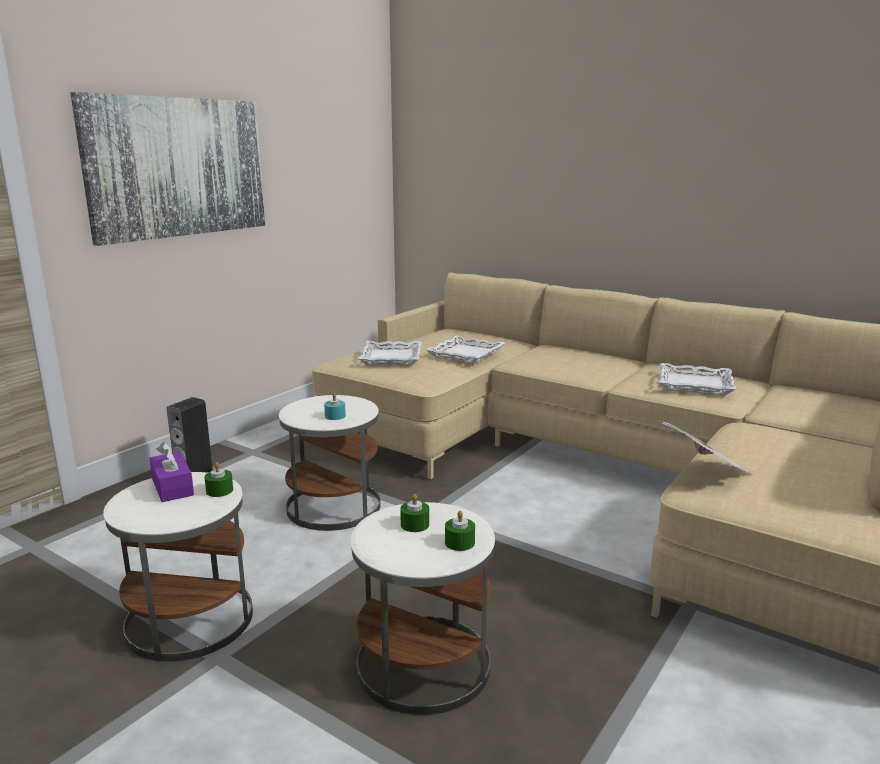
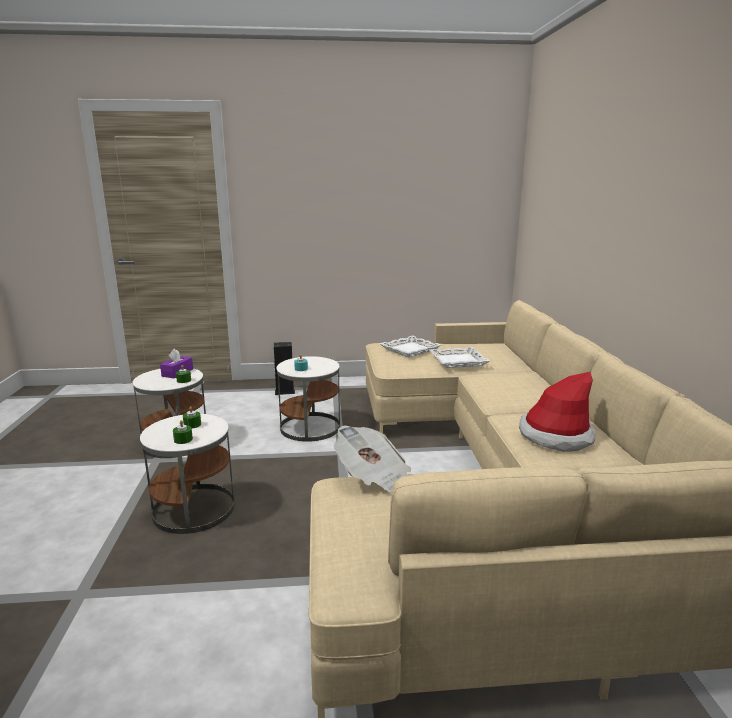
camera: 50 degrees right, 0 degrees up
(178, 167) = (319, 208): picture -> none
(694, 385) = (555, 436): white tray -> hat

